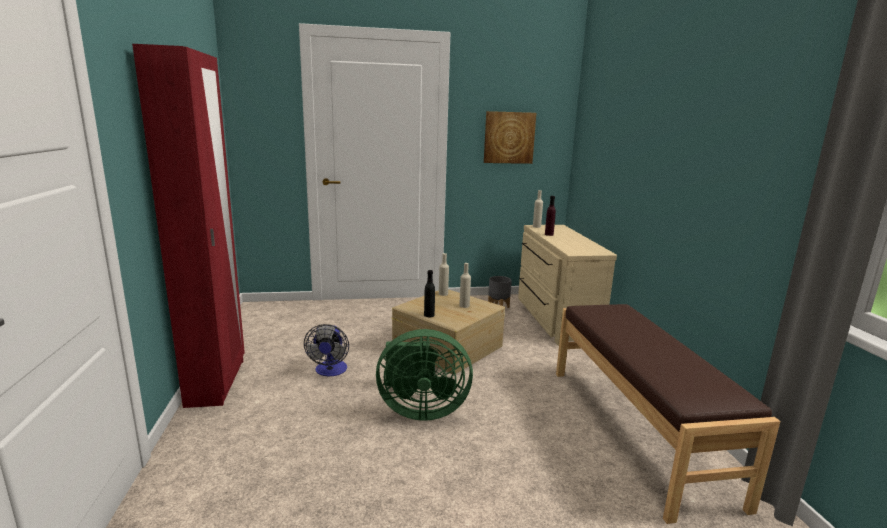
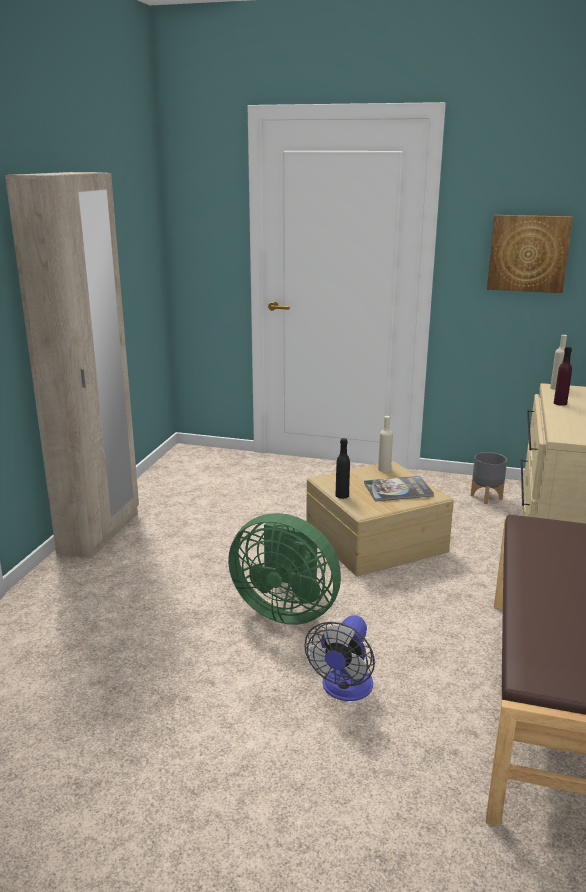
camera: 25 degrees right, 5 degrees up
(217, 382) = (100, 532): red wardrobe -> beige wardrobe
(330, 371) = (218, 543): fan -> fan (344, 689)
(464, 306) = (398, 490): beige bottle -> book

